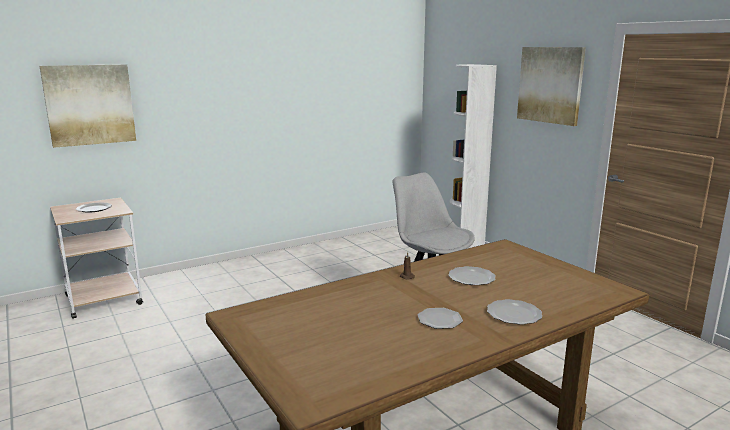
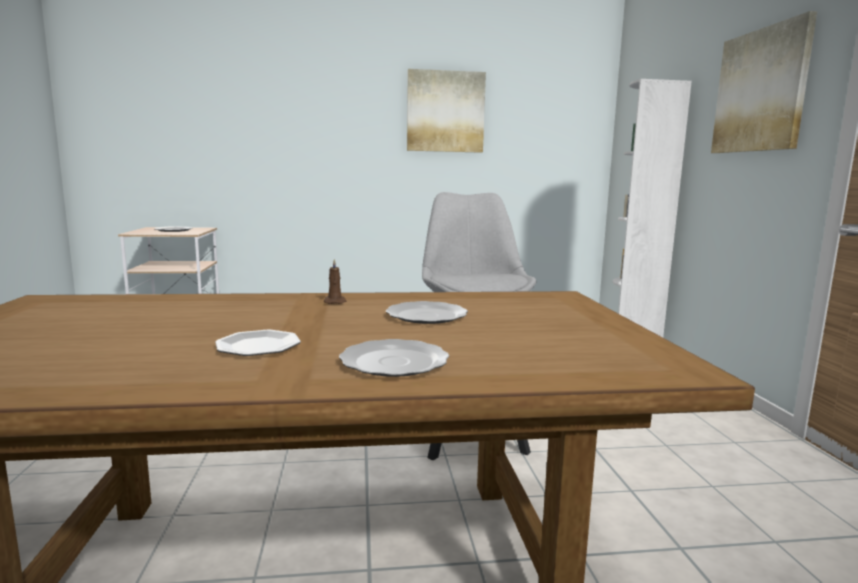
camera: 25 degrees right, 5 degrees down
(90, 105) = (195, 125): picture -> picture (445, 112)

